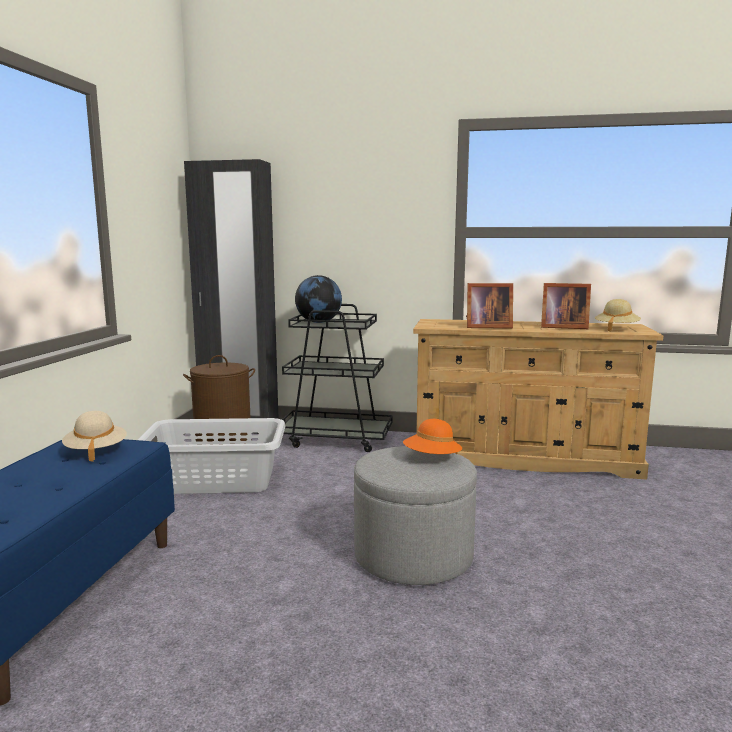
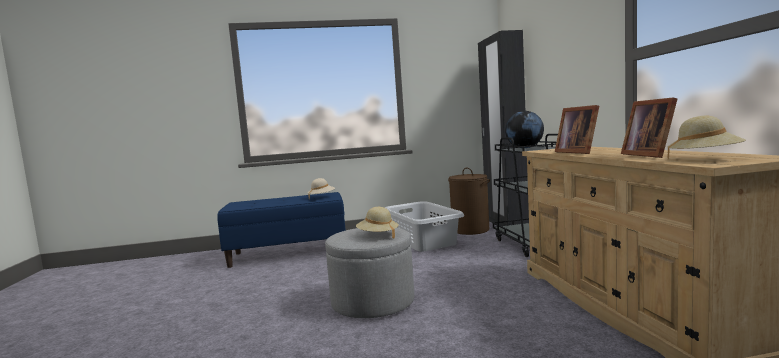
camera: 70 degrees right, 5 degrees down
(432, 459) = (378, 236): orange hat -> beige hat

